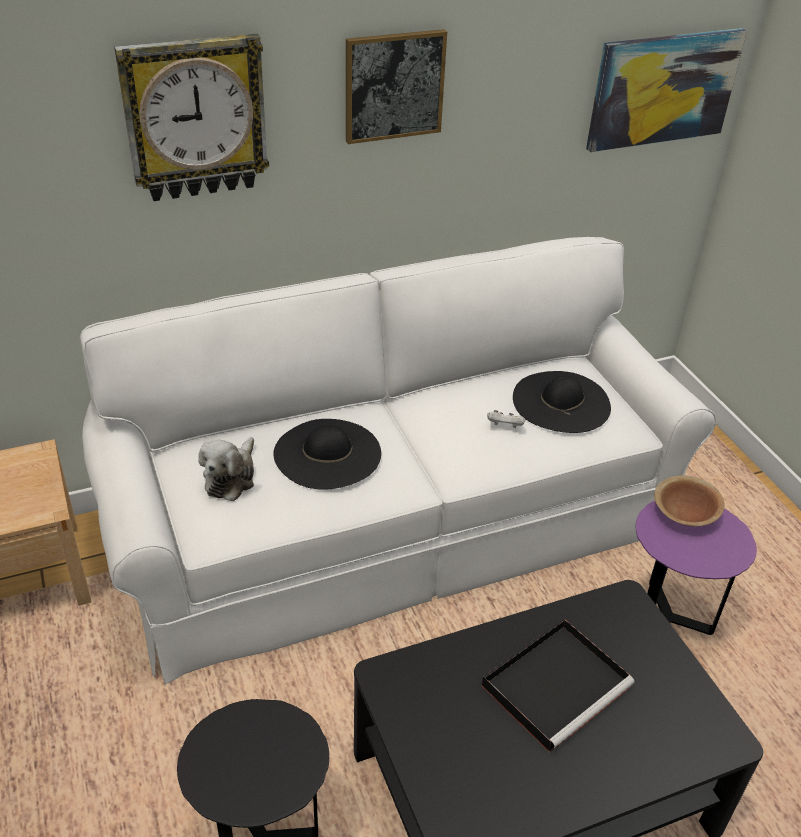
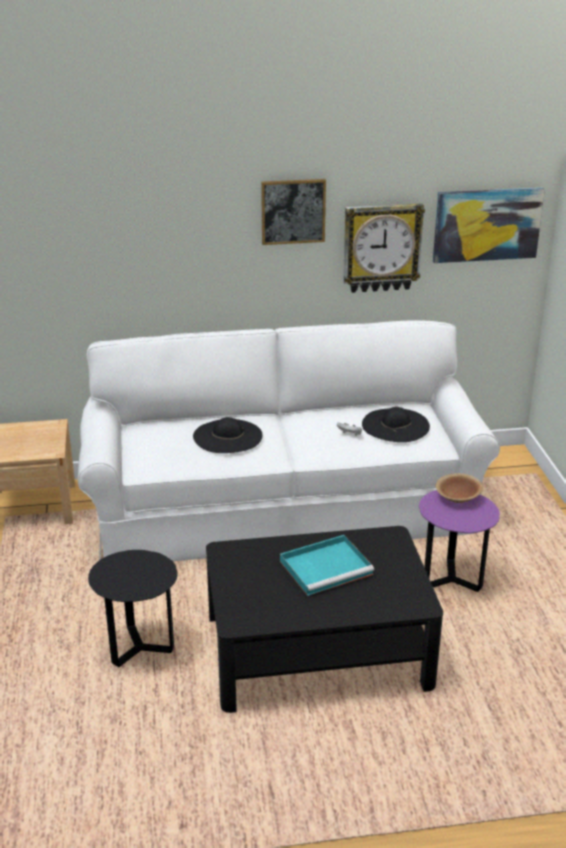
camera: 15 degrees right, 10 degrees down
(195, 118) = (168, 222): wall clock -> wall clock (381, 247)
(231, 477) = (163, 442): plush toy -> none
(557, 684) = (327, 567): black tray -> turquoise tray

